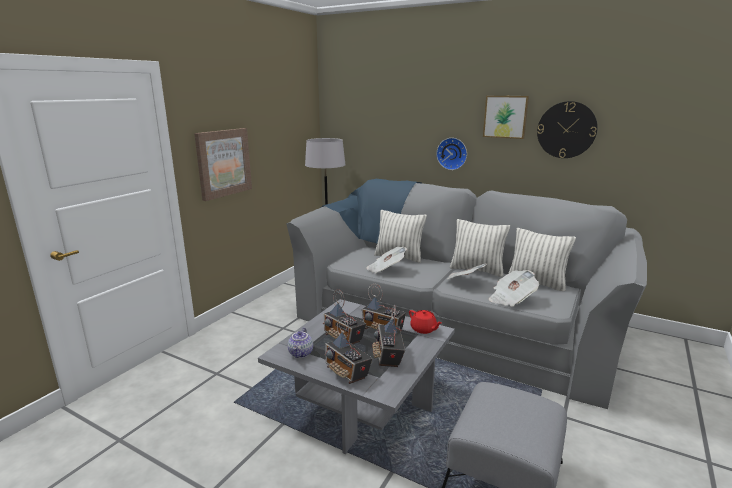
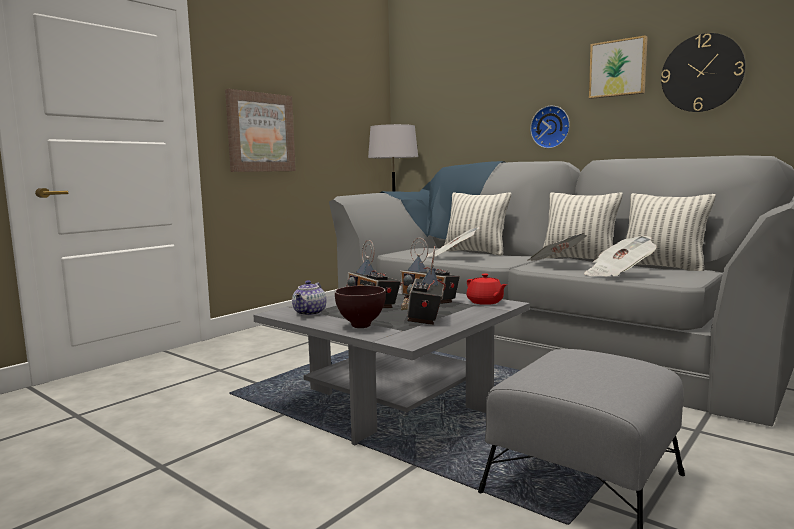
camera: 10 degrees right, 10 degrees down
(347, 372) = (362, 326): radio -> brown bowl

